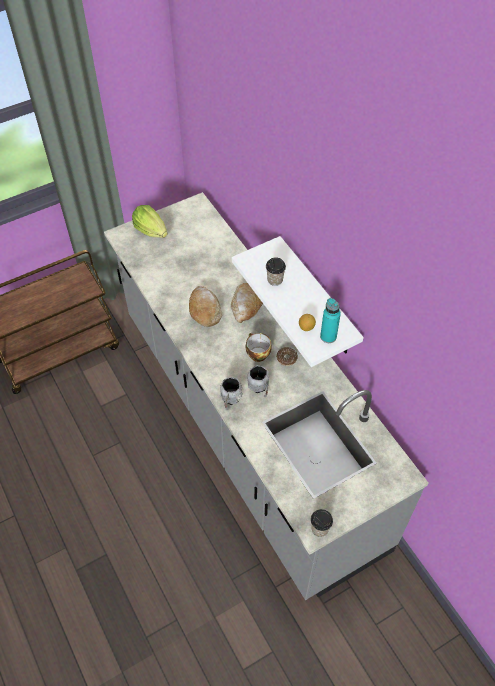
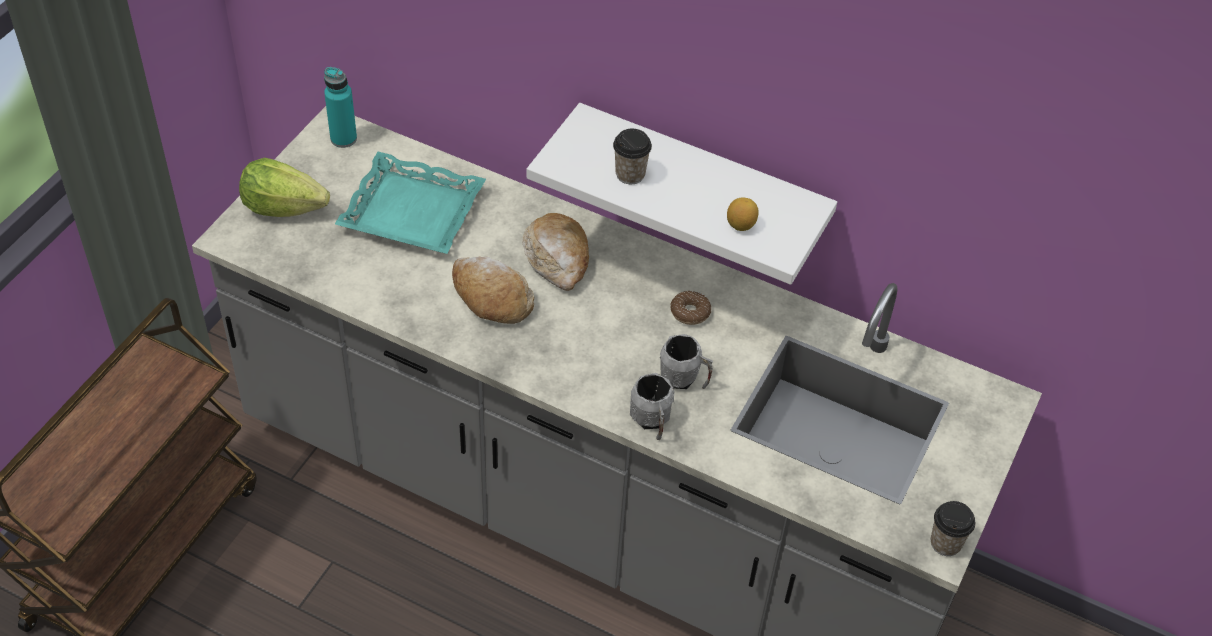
camera: 35 degrees left, 5 degrees down
(200, 256) = (411, 212): none -> turquoise tray
(257, 353) = (636, 327): cup -> none
(328, 336) = (785, 224): turquoise bottle -> turquoise bottle (343, 138)

